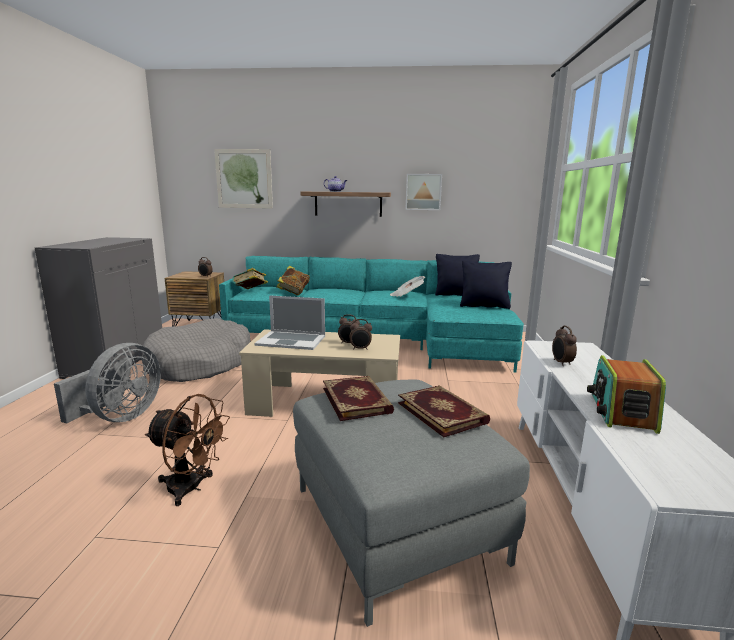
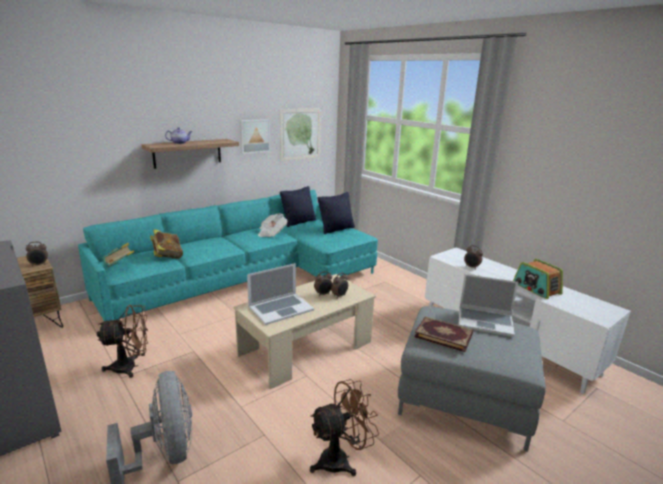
camera: 45 degrees left, 5 degrees up
(200, 364) = (131, 367): grey dog bed -> brown fan
(244, 179) = (58, 135): picture -> picture (300, 134)
(442, 412) = (485, 322): book -> laptop

